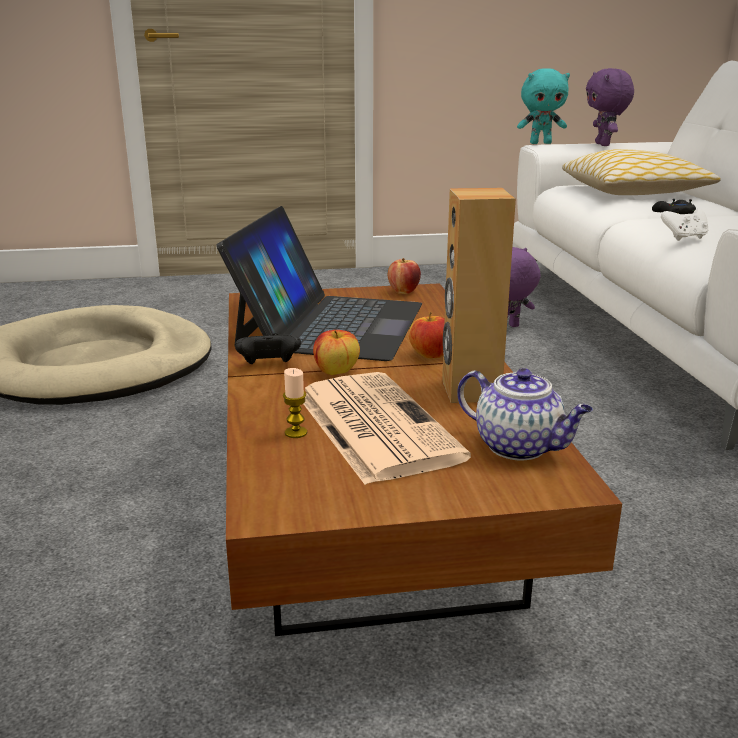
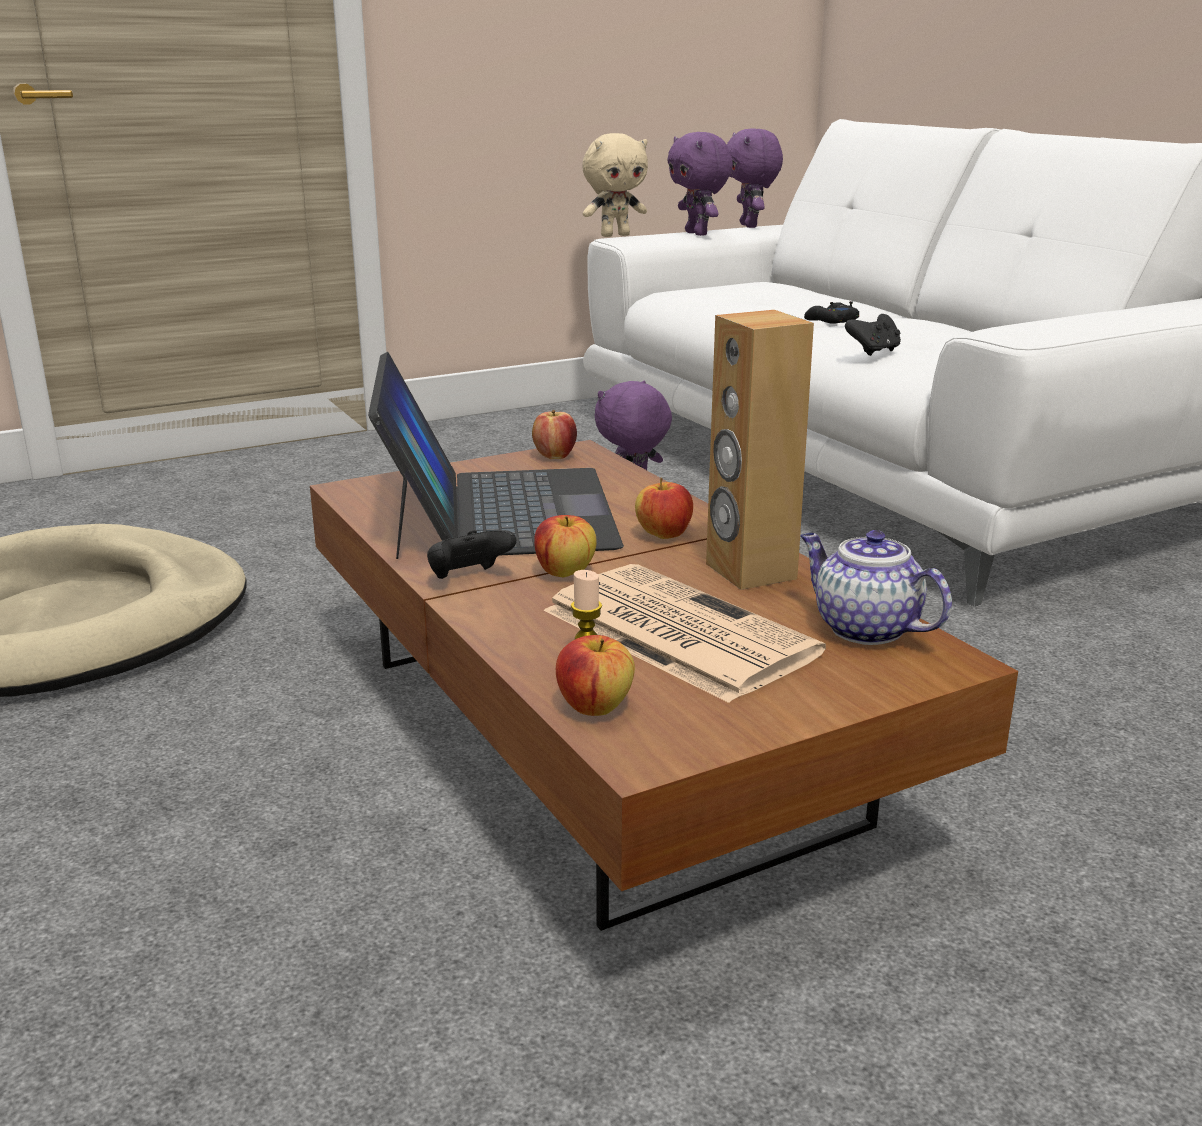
camera: 20 degrees left, 0 degrees up
(267, 469) = (594, 707): none -> apple
(520, 447) = (863, 628): teapot -> teapot turned 150 degrees counterclockwise
(540, 143) = (615, 235): turquoise plush toy -> beige plush toy
(634, 192) = (759, 296): pillow -> none
(651, 141) = (750, 226): none -> purple plush toy
(684, 238) = (874, 352): white game controller -> black game controller

